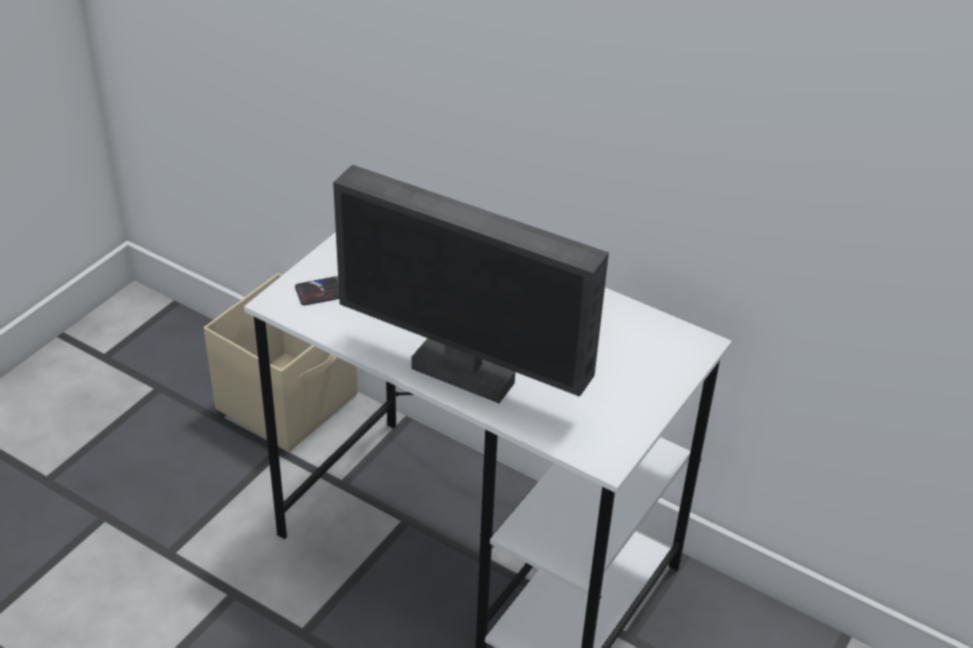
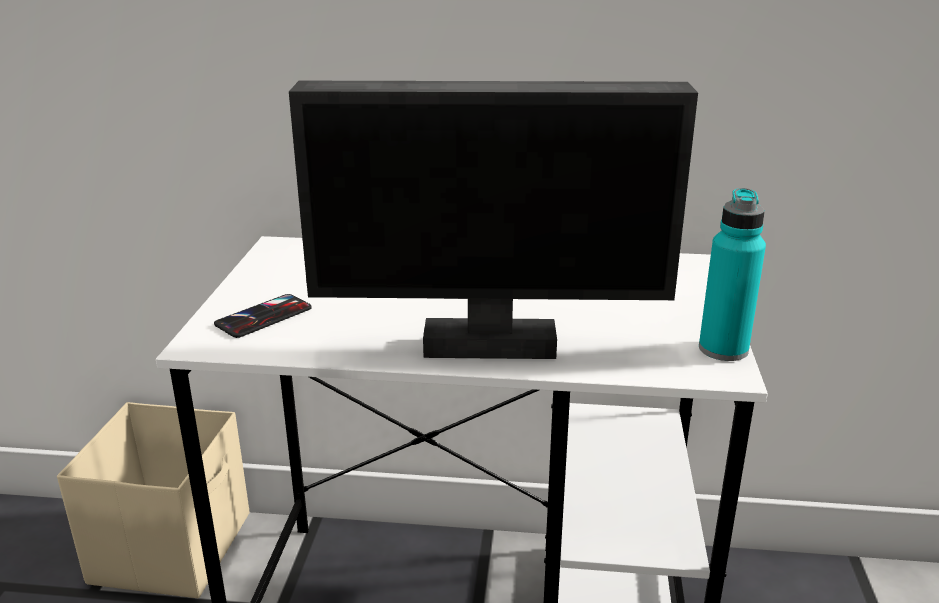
camera: 25 degrees left, 15 degrees down
(626, 439) = (723, 349): none -> turquoise bottle

